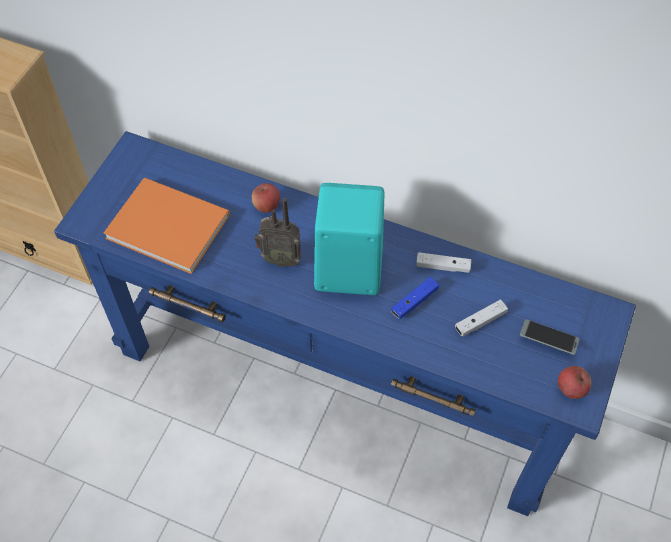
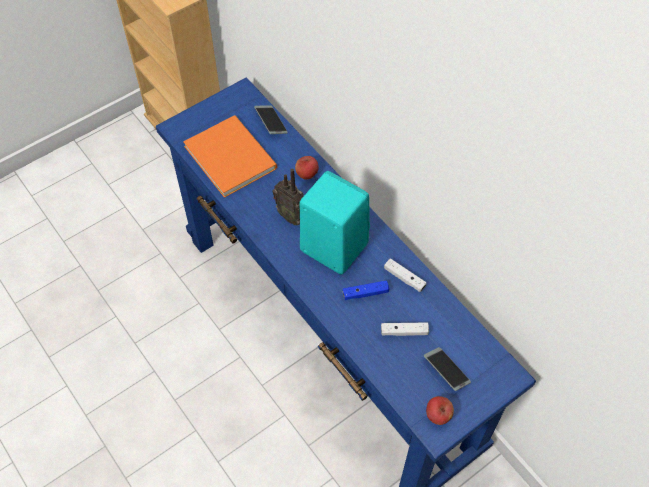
camera: 30 degrees right, 0 degrees up
(188, 168) = (271, 122): none -> phone

